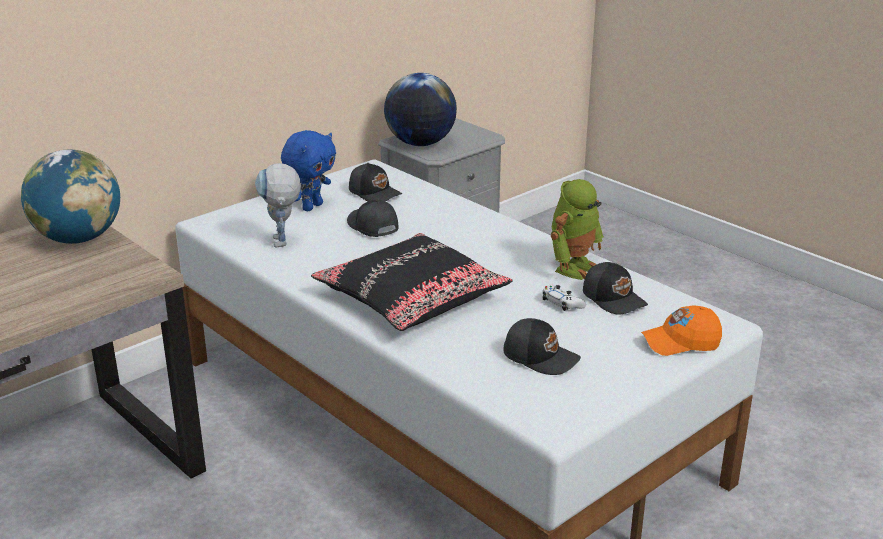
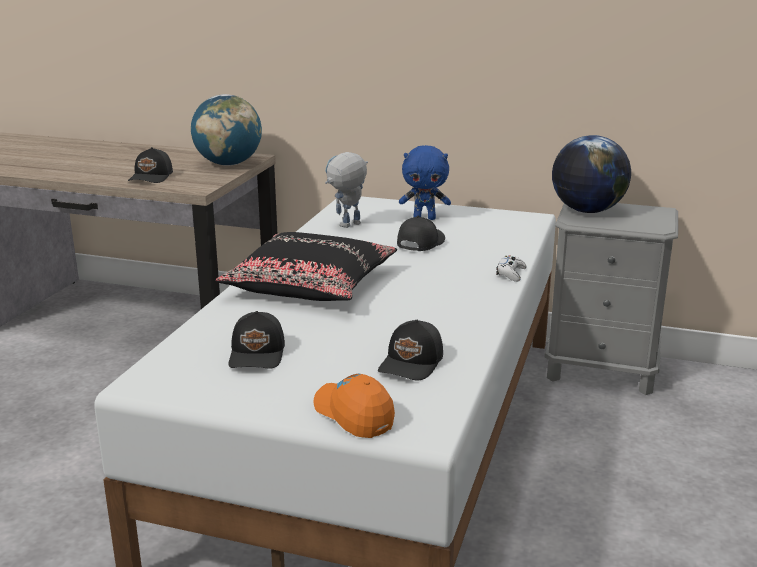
camera: 60 degrees right, 5 degrees down
(375, 193) = (485, 229): black cap -> black cap (152, 177)
(562, 303) = (372, 342): white game controller -> white game controller (510, 273)
(574, 267) = (455, 332): toy robot -> none

